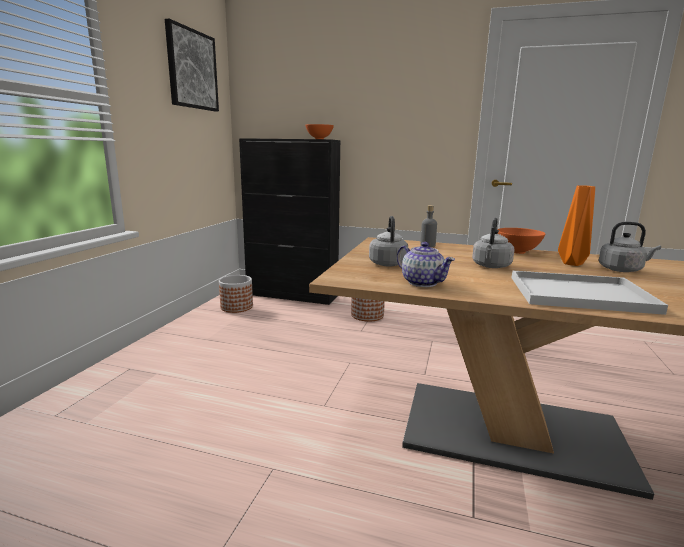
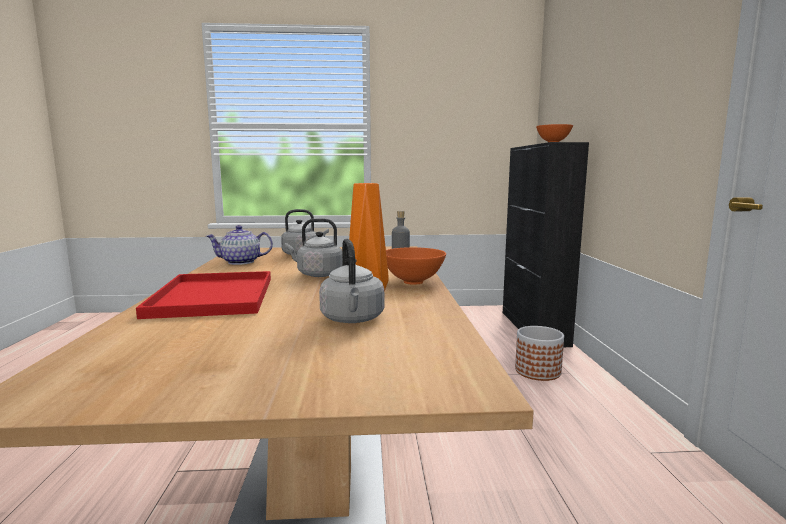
camera: 70 degrees right, 5 degrees down
(192, 69) = (474, 88): picture -> none
(236, 307) = (467, 316): planter -> none
(422, 282) = (241, 262): teapot -> teapot turned 45 degrees clockwise
(577, 294) = (213, 295): white tray -> red tray

